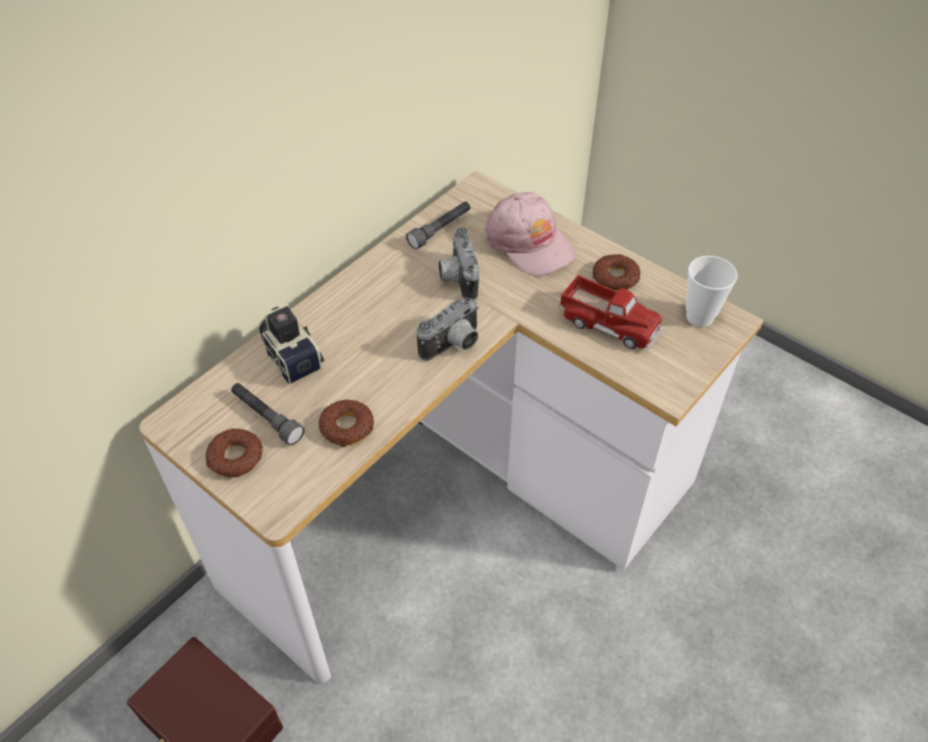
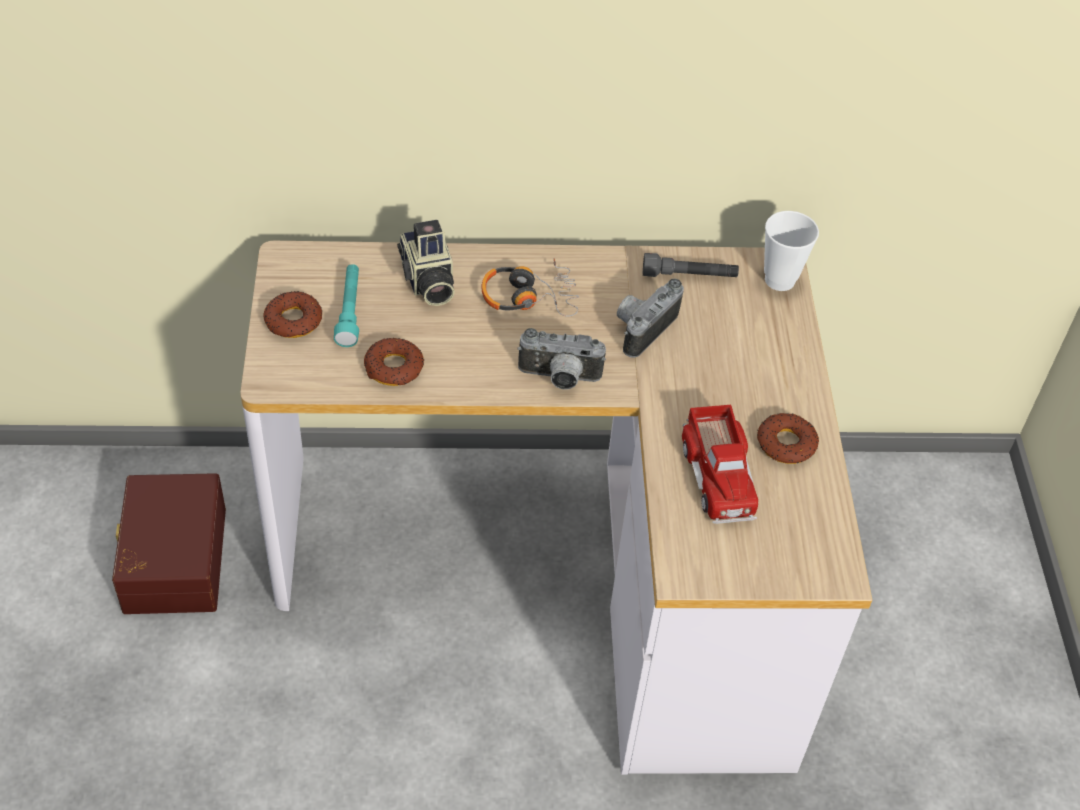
camera: 45 degrees right, 0 degrees up
(267, 418) = (349, 311): grey flashlight -> turquoise flashlight
(292, 357) = (427, 281): camera -> camera turned 150 degrees clockwise
(368, 314) = (529, 297): none -> headphones
(529, 243) = (753, 350): pink cap -> none
(699, 317) = (812, 543): cup -> cup (779, 280)

